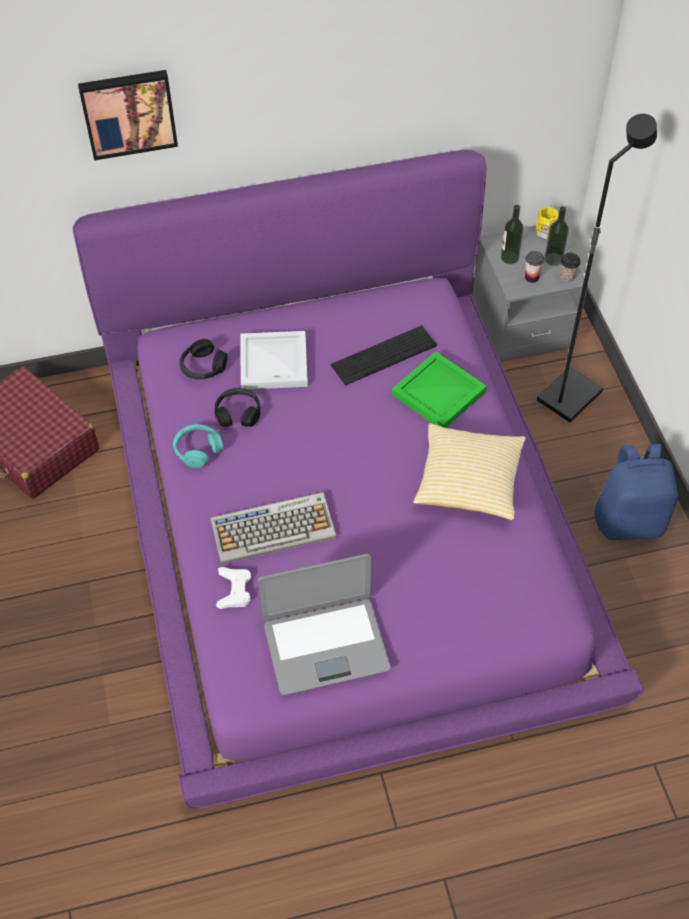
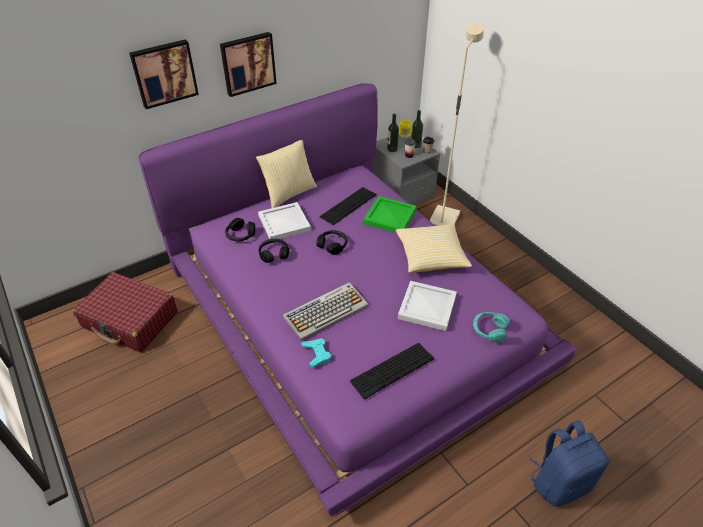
camera: 20 degrees left, 10 degrees down
(197, 450) = (256, 280): turquoise headphones -> turquoise headphones (489, 330)
(234, 590) = (316, 354): white game controller -> turquoise game controller
(265, 106) = (248, 63): none -> picture
(303, 308) = (289, 193): none -> pillow
(325, 645) = (392, 370): laptop -> keyboard
(329, 421) = (332, 245): none -> black headphones
(418, 564) = (426, 307): none -> white tray
(568, 395) = (443, 219): black floor lamp -> beige floor lamp
(629, 521) = (508, 271): blue backpack -> blue backpack (559, 482)

